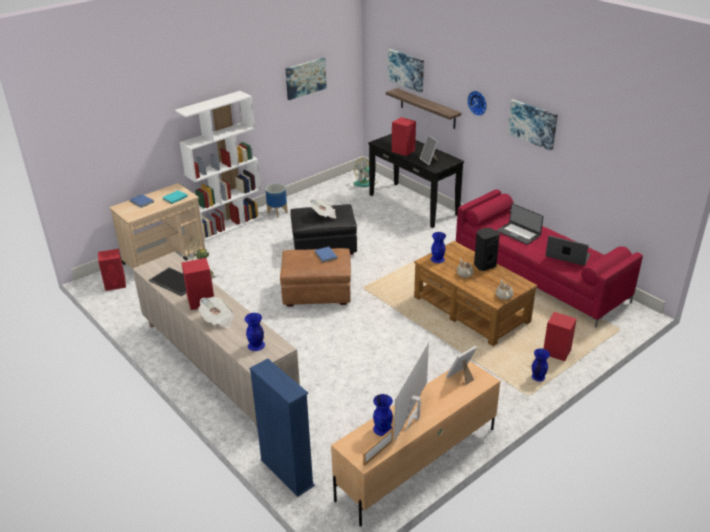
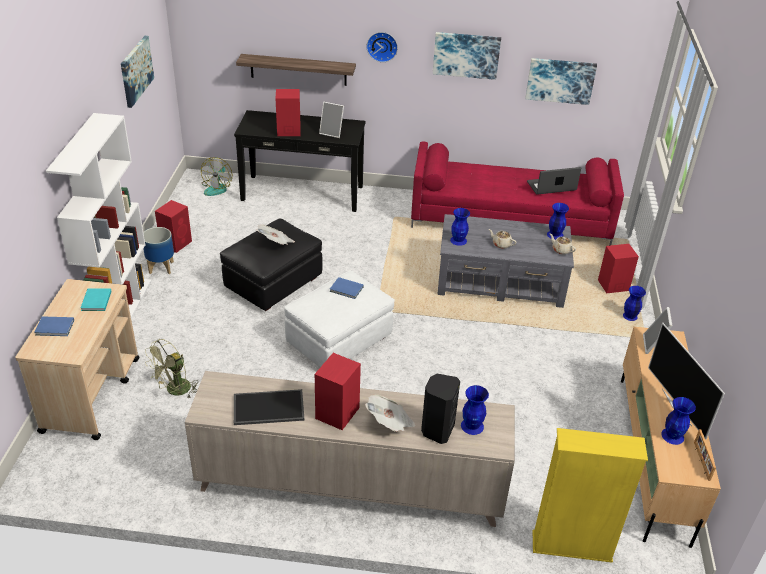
camera: 45 degrees left, 5 degrees up
(116, 284) = (70, 465): red speaker -> red speaker (176, 243)
(287, 473) = (571, 547): blue bookcase -> yellow bookcase
(317, 293) = (339, 341): brown ottoman -> white ottoman
(406, 70) = (256, 27): picture -> picture (560, 80)
(471, 310) = (501, 281): brown coffee table -> grey coffee table
(484, 265) = (505, 227): black speaker -> black speaker (437, 430)
(515, 285) = (554, 235): none -> blue vase
(518, 233) = (485, 181): laptop -> none

